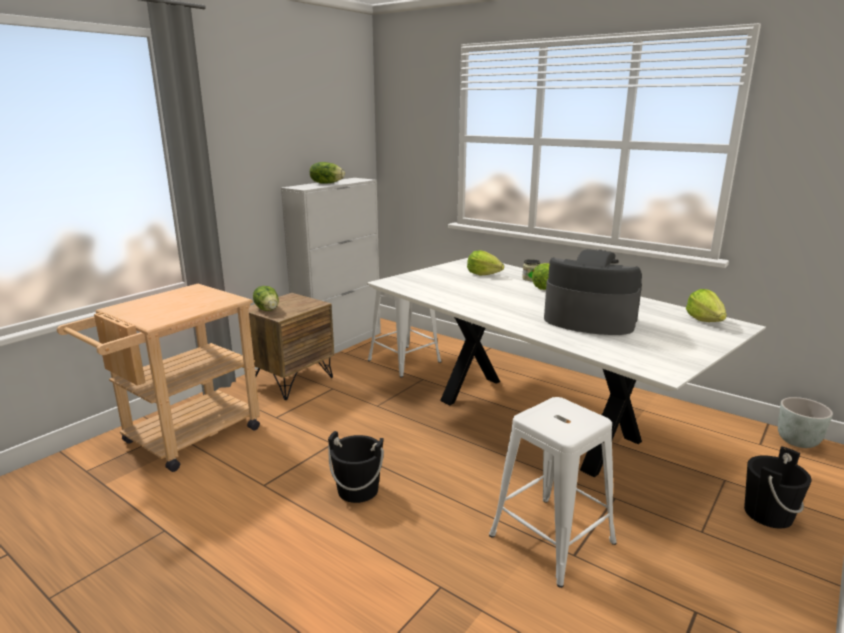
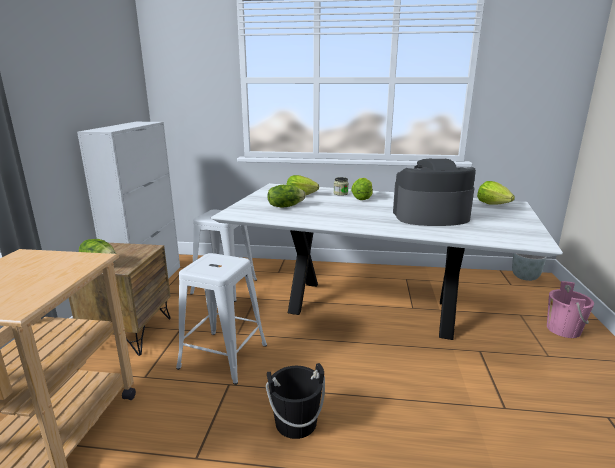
camera: 30 degrees left, 0 degrees up
(326, 183) = (121, 126): lettuce -> lettuce (285, 206)
(551, 538) = (478, 401): white stool -> white stool (223, 356)
(768, 514) = (563, 329): black bucket -> pink bucket

